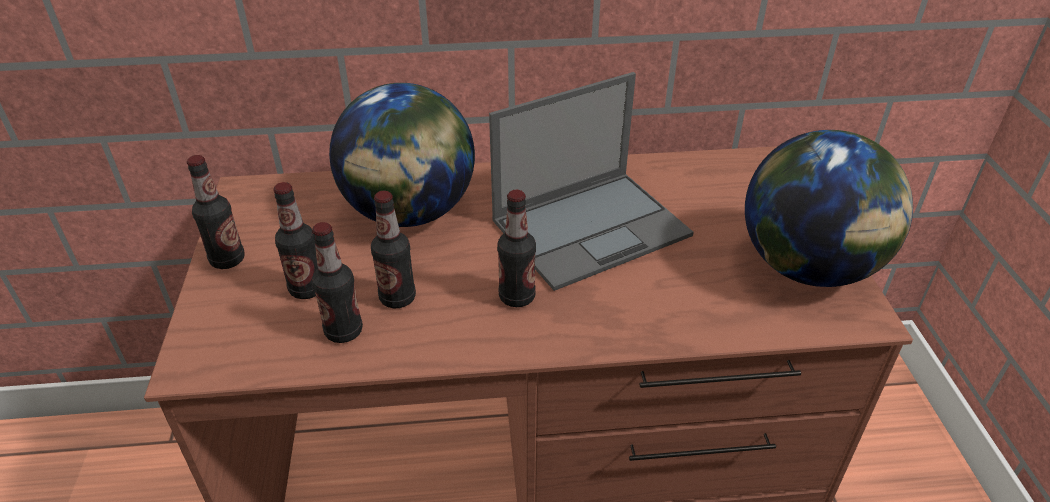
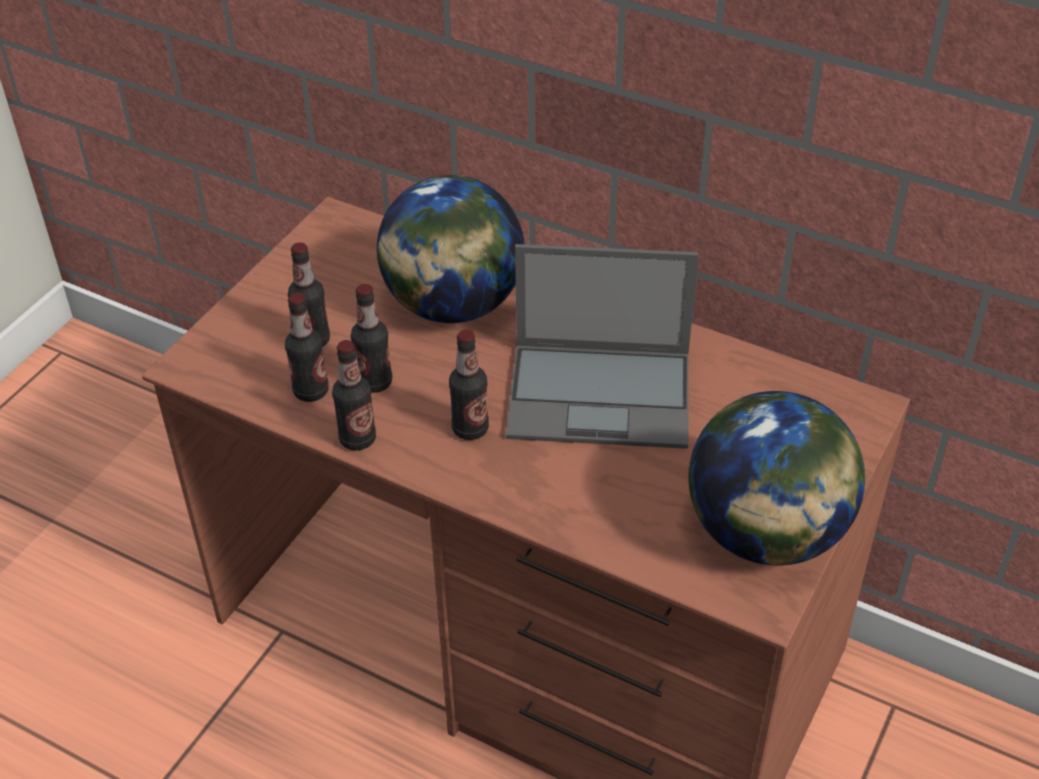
camera: 35 degrees right, 5 degrees up
(227, 260) = (274, 284): bottle -> bottle (357, 439)

